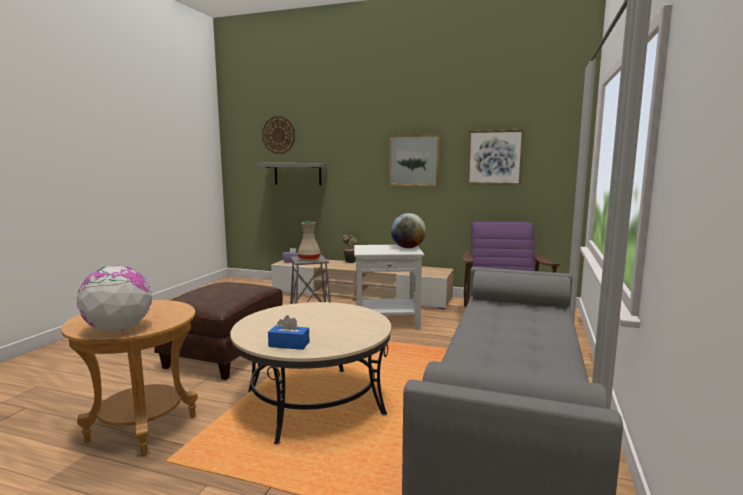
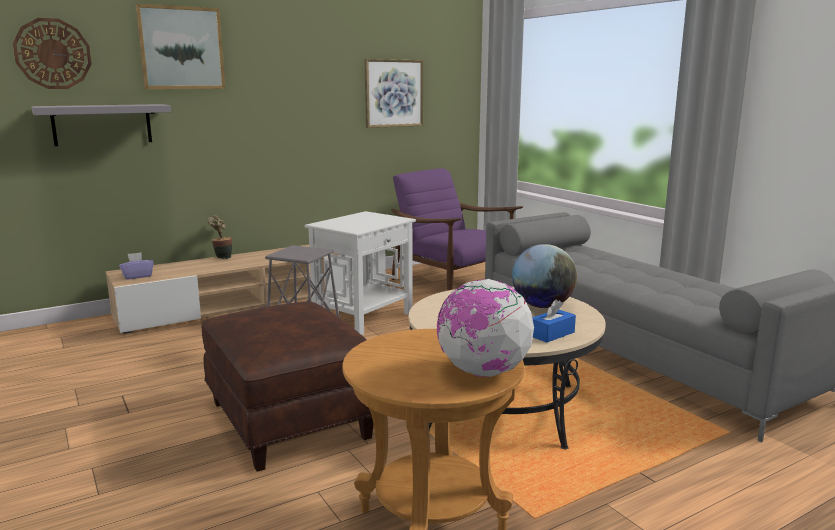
camera: 50 degrees left, 5 degrees up
(309, 259) = (304, 253): beige vase -> none
(408, 248) = (375, 216): globe -> globe (542, 306)
(414, 160) = (298, 98): picture -> picture (181, 48)

